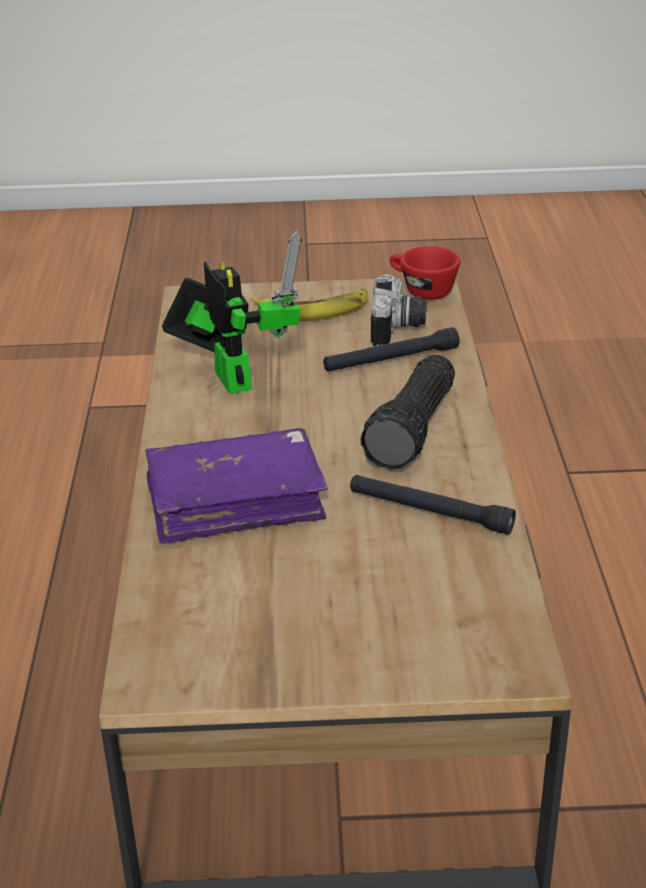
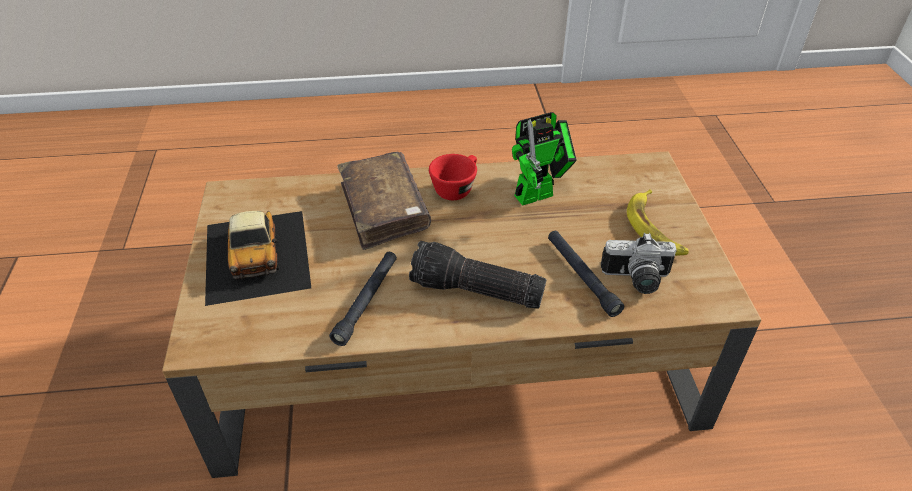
camera: 85 degrees right, 10 degrees up
(235, 501) = (384, 209): purple book -> brown book
(324, 623) = (257, 254): none -> toy car
(421, 291) = (716, 294): red cup -> red cup (456, 188)

